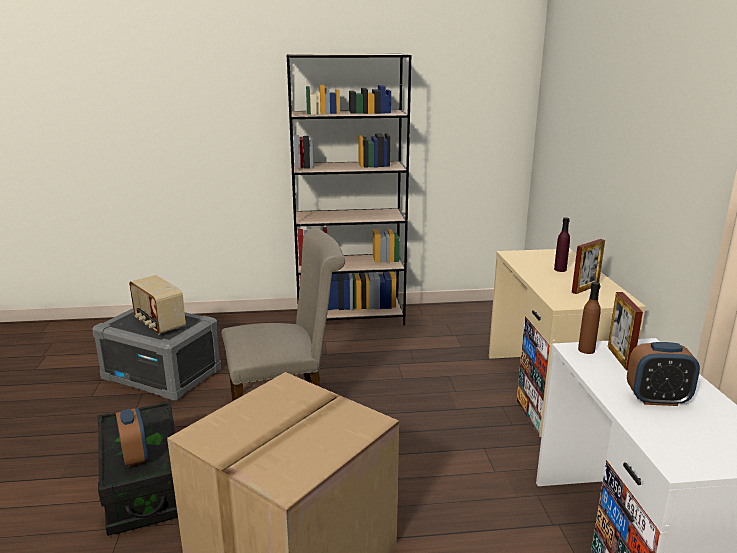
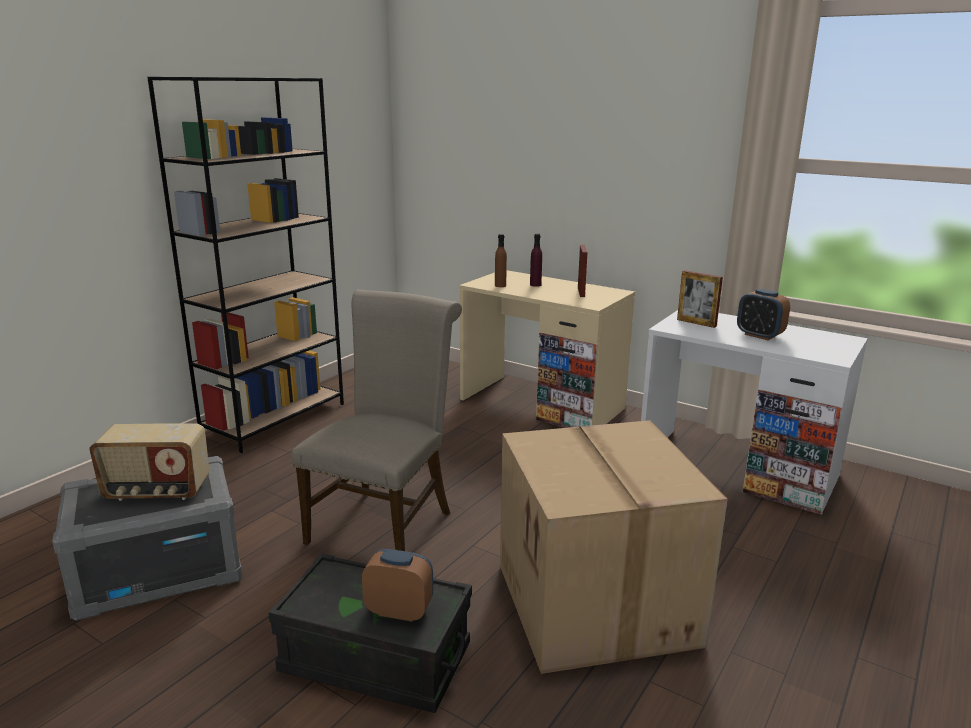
camera: 50 degrees left, 0 degrees up
(586, 350) = (673, 325): brown bottle -> brown bottle (500, 285)
(657, 399) = (759, 335): alarm clock -> alarm clock turned 90 degrees clockwise

